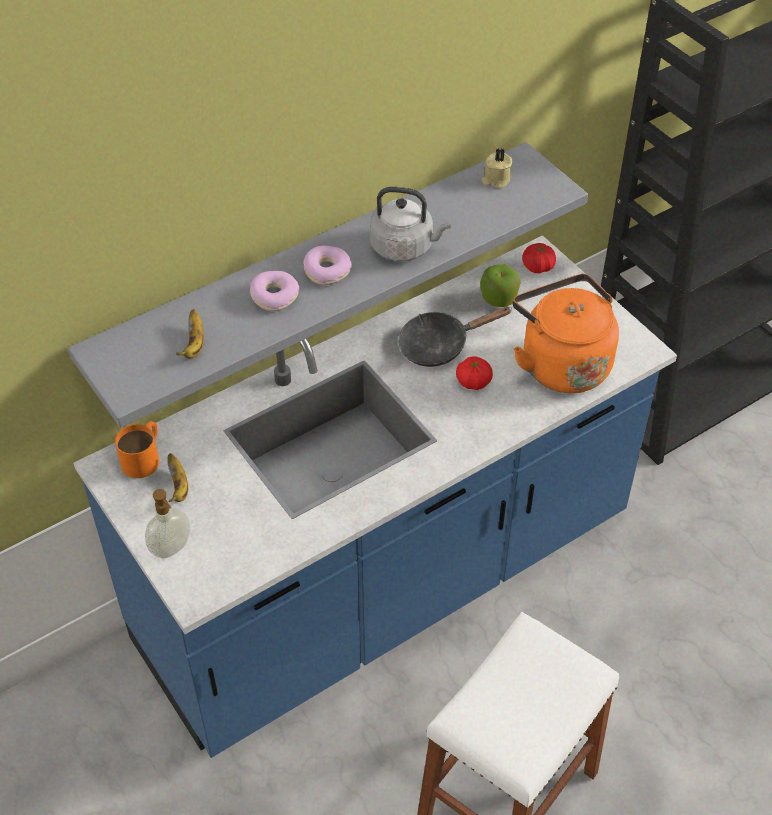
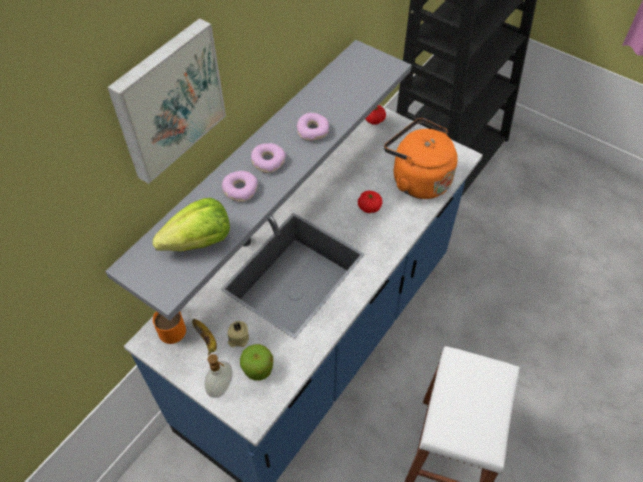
camera: 20 degrees left, 5 degrees up
(193, 150) = (167, 100): none -> picture
(194, 344) = (199, 241): banana -> lettuce
(405, 247) = (313, 131): grey kettle -> donut
(440, 345) = (337, 188): black frying pan -> none
(496, 179) = (349, 69): beige candle -> beige candle (238, 338)
(499, 298) = (359, 147): apple -> apple (258, 368)

